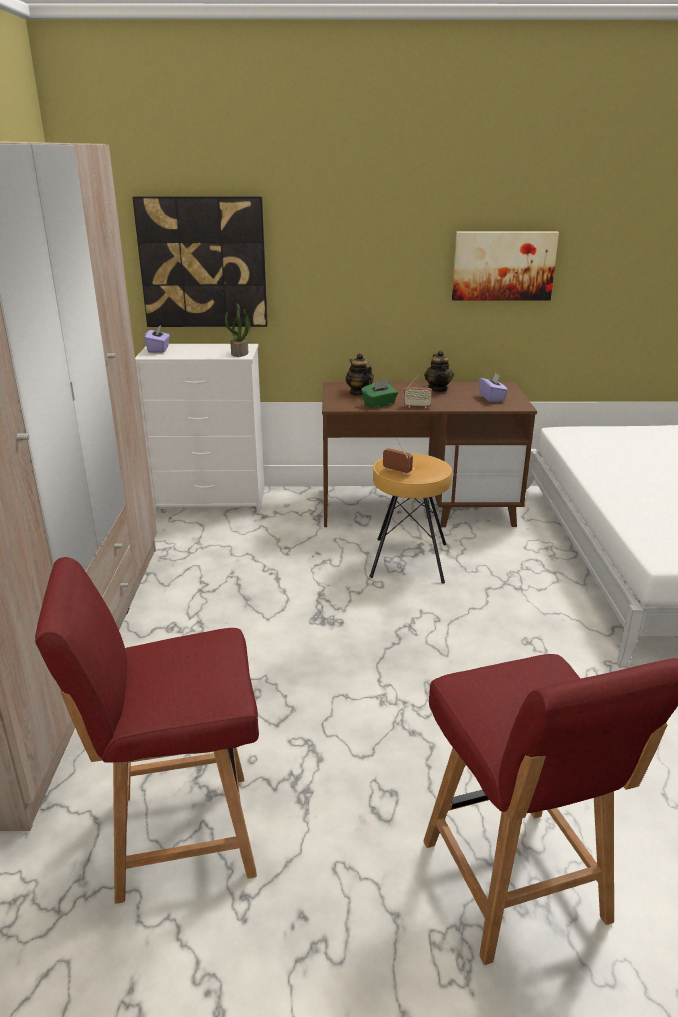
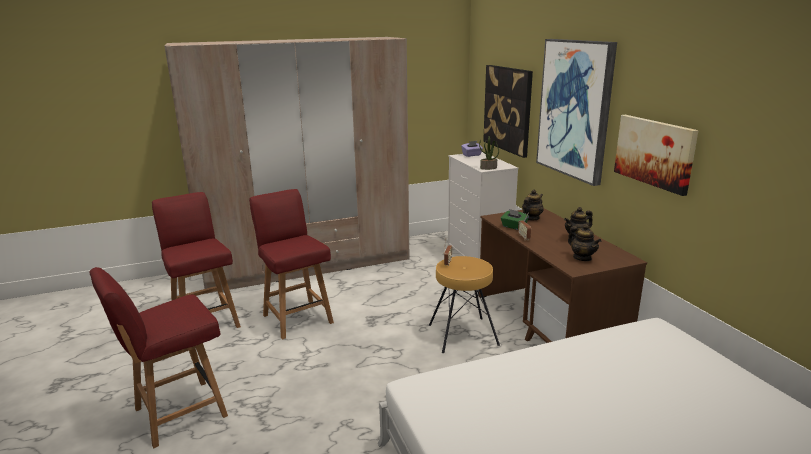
camera: 70 degrees right, 5 degrees down
(262, 695) = (297, 318): none -> red chair
(366, 238) = (575, 109): none -> picture
(492, 398) = (582, 258): purple tissue box -> teapot

